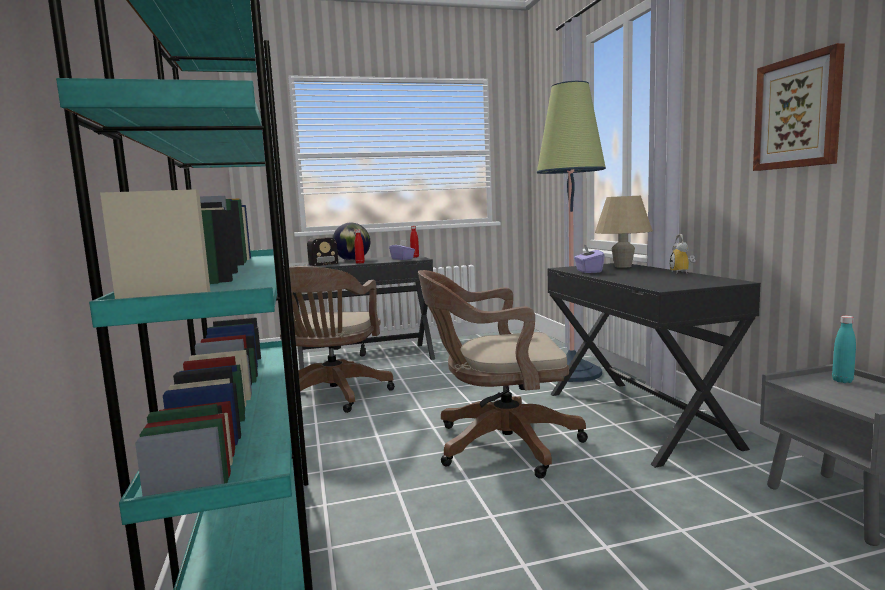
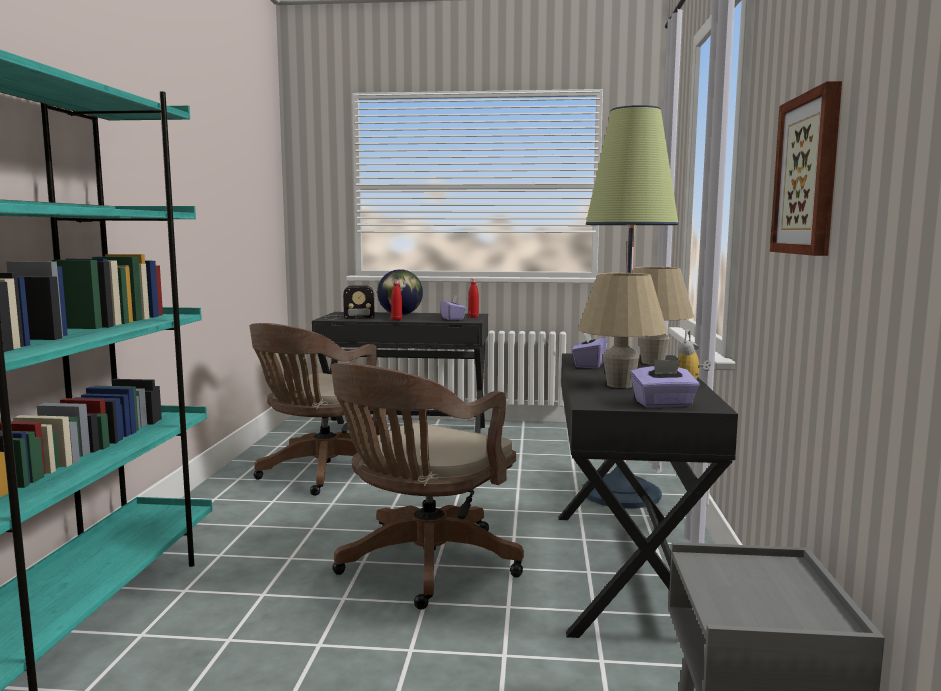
camera: 20 degrees right, 0 degrees up
(498, 444) = (423, 566): brown office chair -> brown office chair turned 75 degrees counterclockwise
(645, 278) = (620, 385): none -> beige table lamp
(704, 283) = (663, 404): none -> purple tissue box
(842, 381) = (775, 573): turquoise bottle -> none

